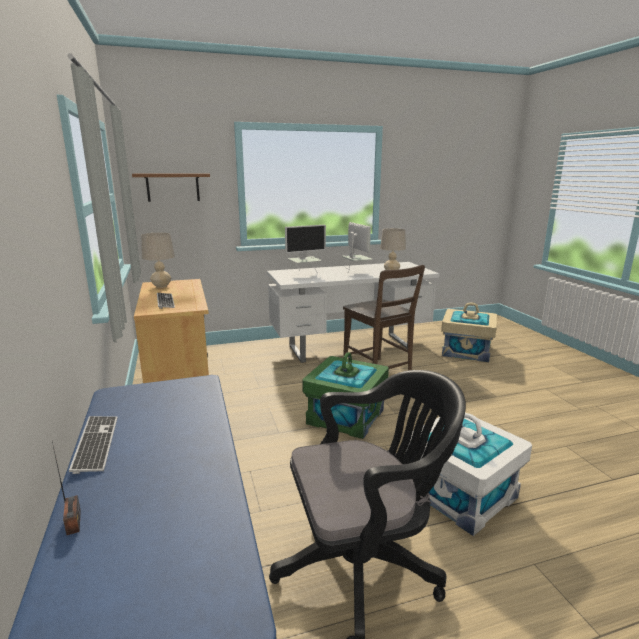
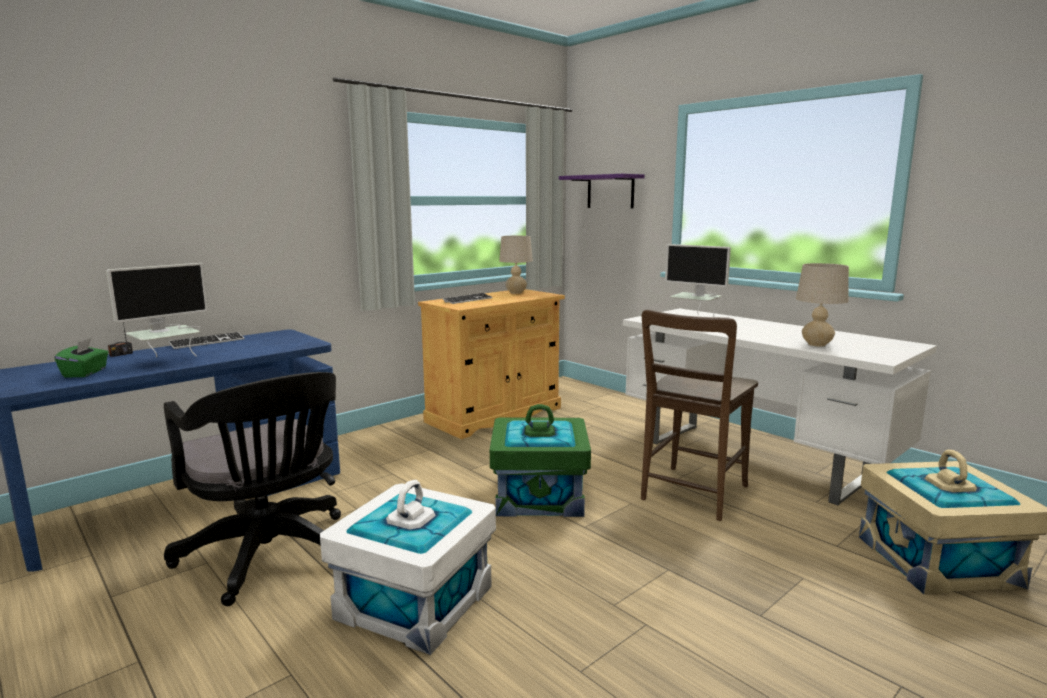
camera: 65 degrees right, 5 degrees down
(173, 187) = (610, 192): brown shelf -> purple shelf
(182, 548) = (85, 373): none -> green tissue box
(355, 272) = (764, 332): monitor -> monitor (167, 361)

